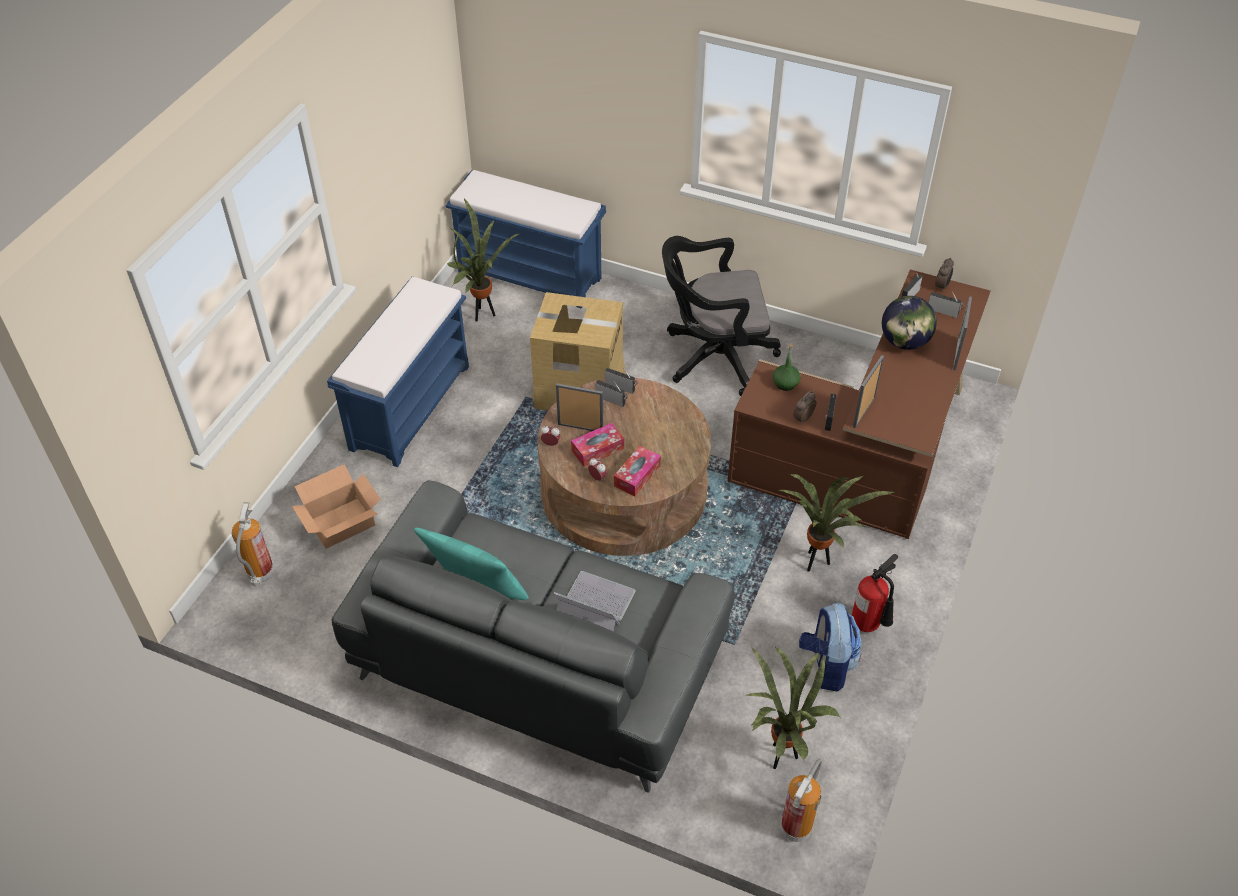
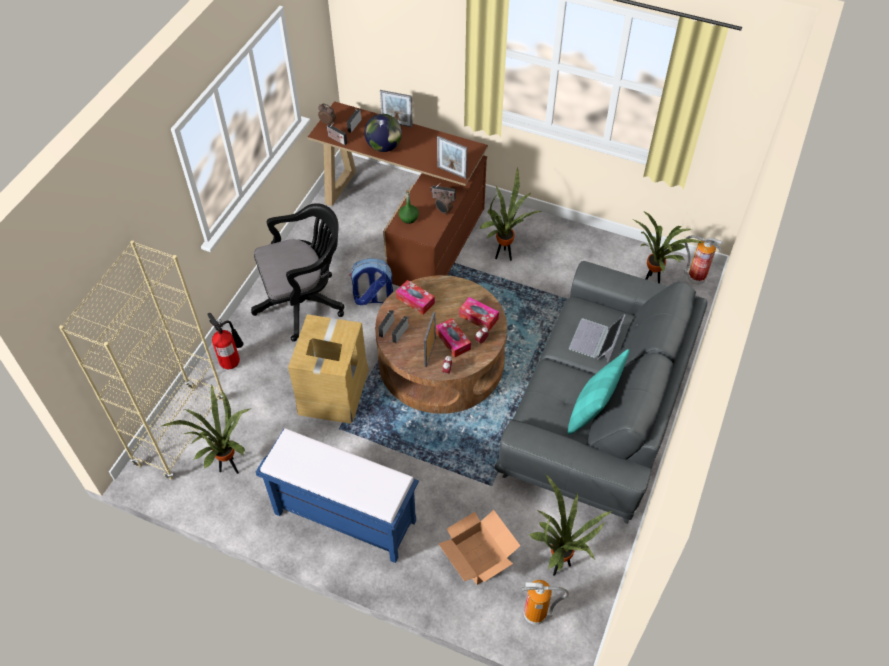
camera: 90 degrees left, 5 degrees up
(318, 600) = (558, 564): none -> potted plant
(531, 275) = (181, 431): blue bench -> beige bookcase
(664, 413) = (415, 301): none -> tissue box
(713, 357) = (304, 302): black office chair -> black office chair turned 105 degrees counterclockwise
(826, 665) = (583, 256): backpack -> backpack (372, 298)
(869, 624) = (551, 234): fire extinguisher -> fire extinguisher (232, 360)

